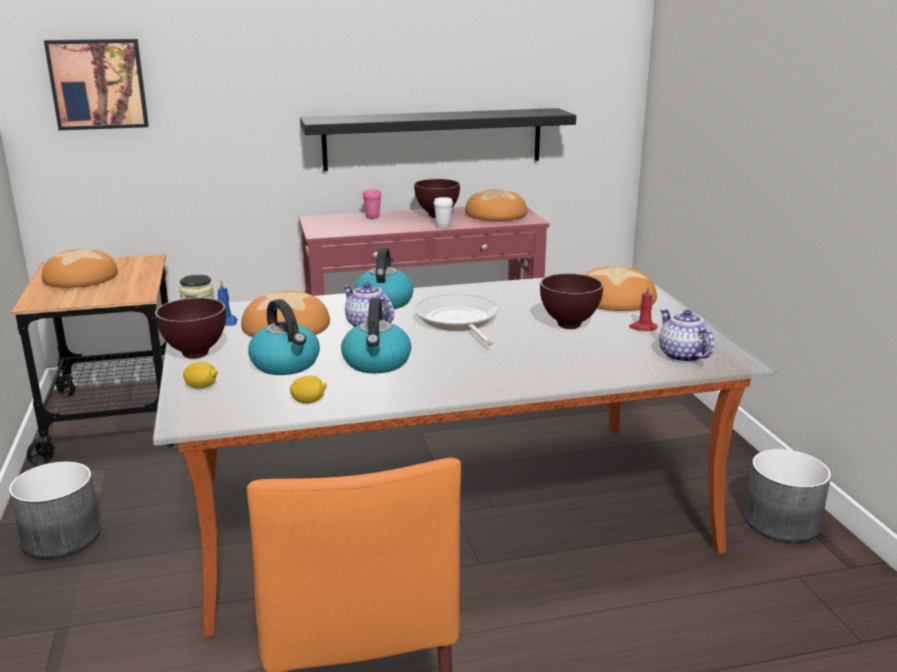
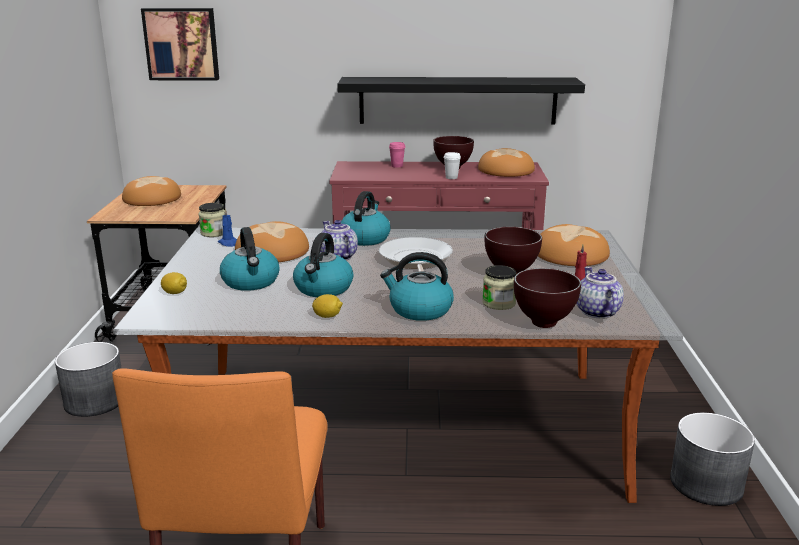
camera: 15 degrees right, 0 degrees up
(194, 354) = (187, 266): brown bowl -> brown bowl (542, 323)
(309, 401) = (247, 314): lemon -> lemon (327, 316)
(500, 374) = (419, 310): none -> kettle
(578, 358) = (499, 303): none -> jar

